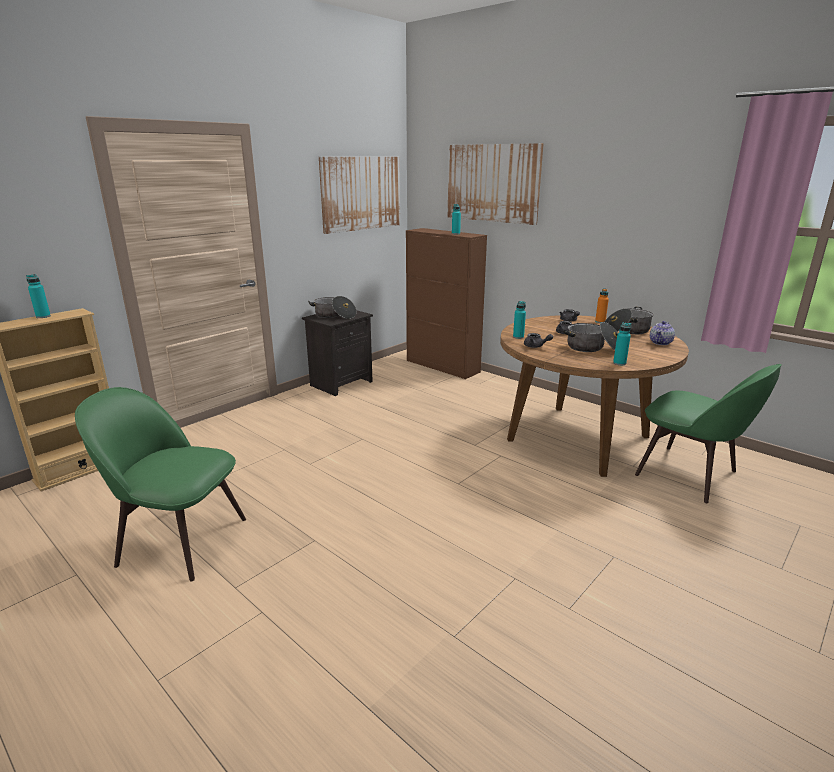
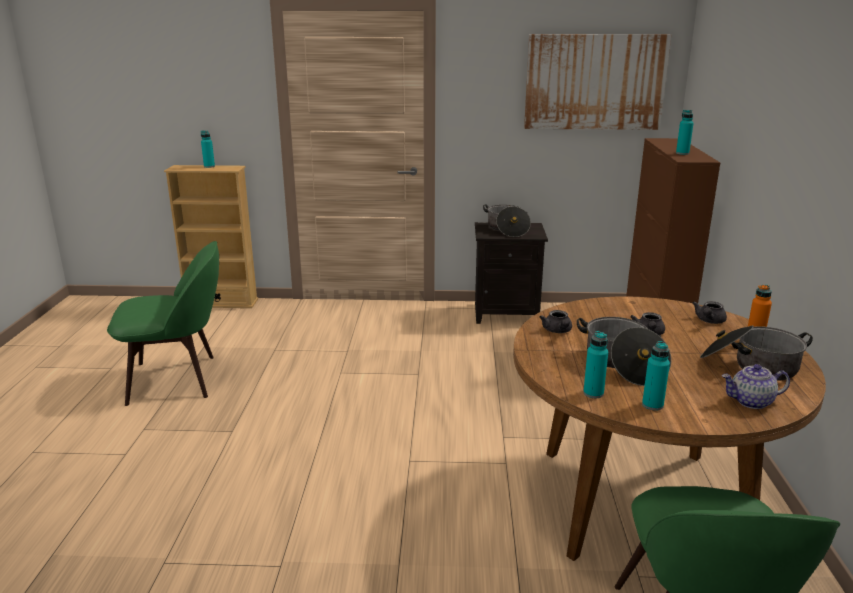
camera: 50 degrees right, 0 degrees up
(178, 540) = (177, 379): green chair -> green chair turned 105 degrees clockwise
(492, 183) = (742, 84): picture -> none
(518, 337) = (573, 313): turquoise bottle -> turquoise bottle (652, 405)

